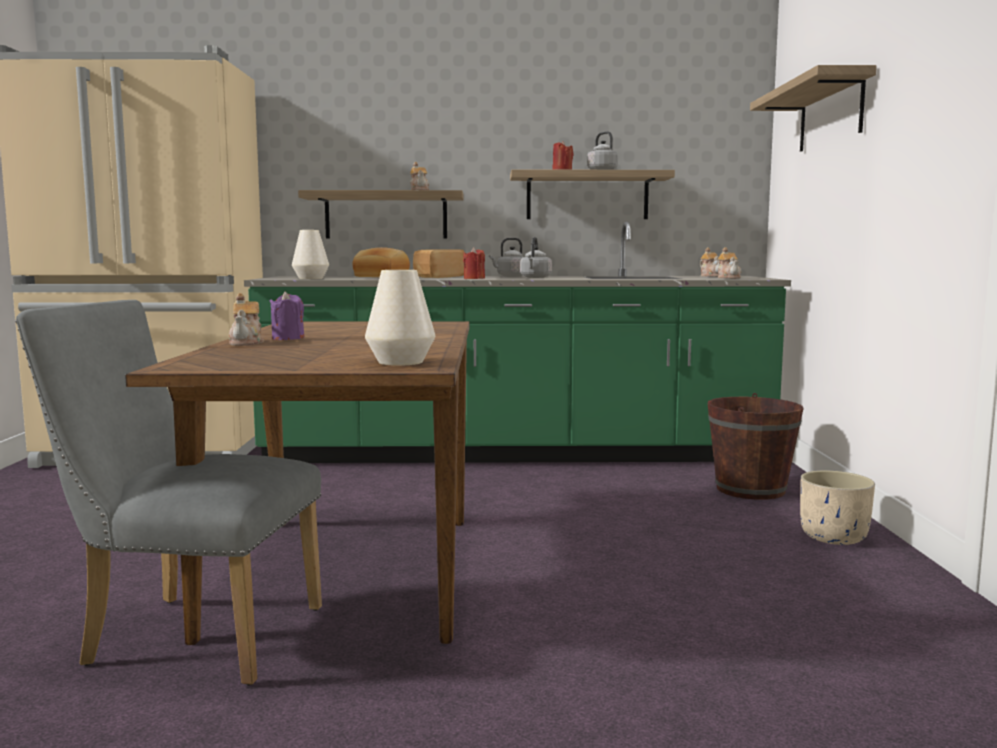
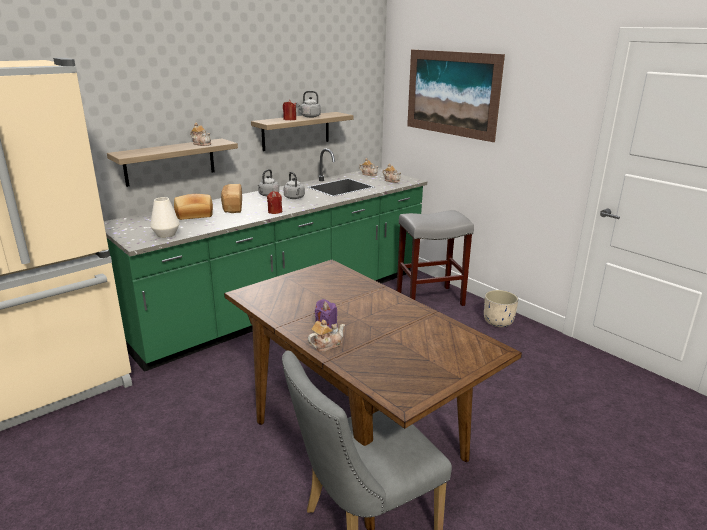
camera: 40 degrees left, 15 degrees up
(246, 343) = (326, 345): teapot -> teapot turned 75 degrees counterclockwise
(400, 362) = (472, 347): white vase -> none
(750, 489) = (430, 298): brown bucket -> grey stool
(830, 114) = (452, 93): shelf -> picture

